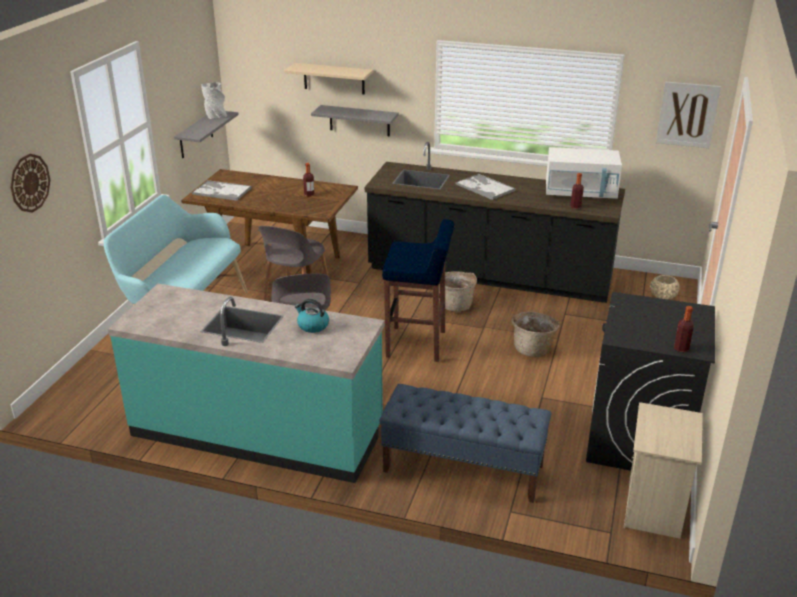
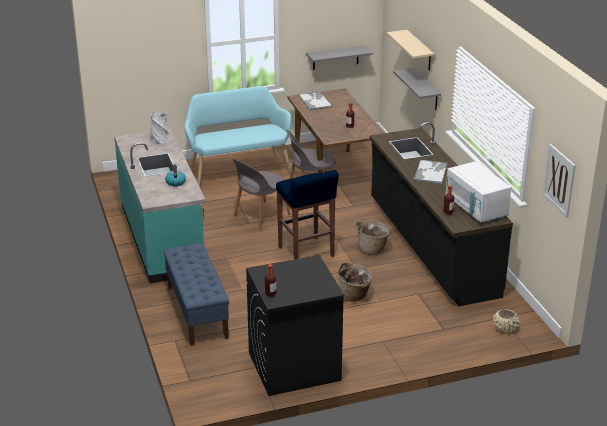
camera: 55 degrees right, 0 degrees up
(29, 183) = (148, 44): wall clock -> none
(215, 115) = (355, 49): grey vase -> grey vase (159, 140)
(655, 510) = (227, 391): beige nightstand -> none

